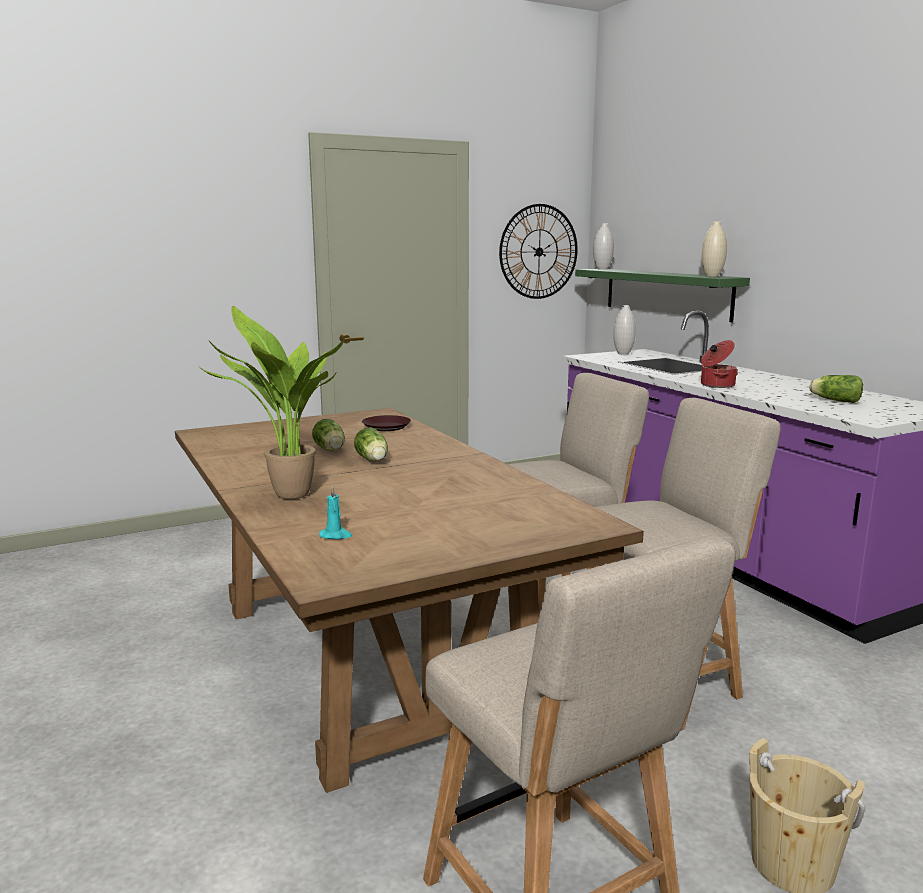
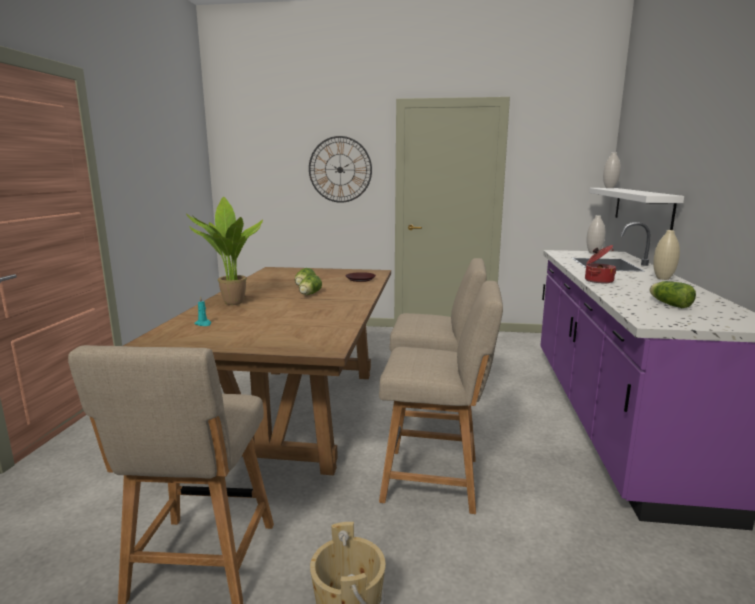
camera: 35 degrees right, 0 degrees up
(539, 252) = (565, 174): wall clock -> wall clock (340, 169)
(666, 293) = (642, 208): green shelf -> white shelf
(712, 276) = (654, 194): beige vase -> beige vase (663, 278)

